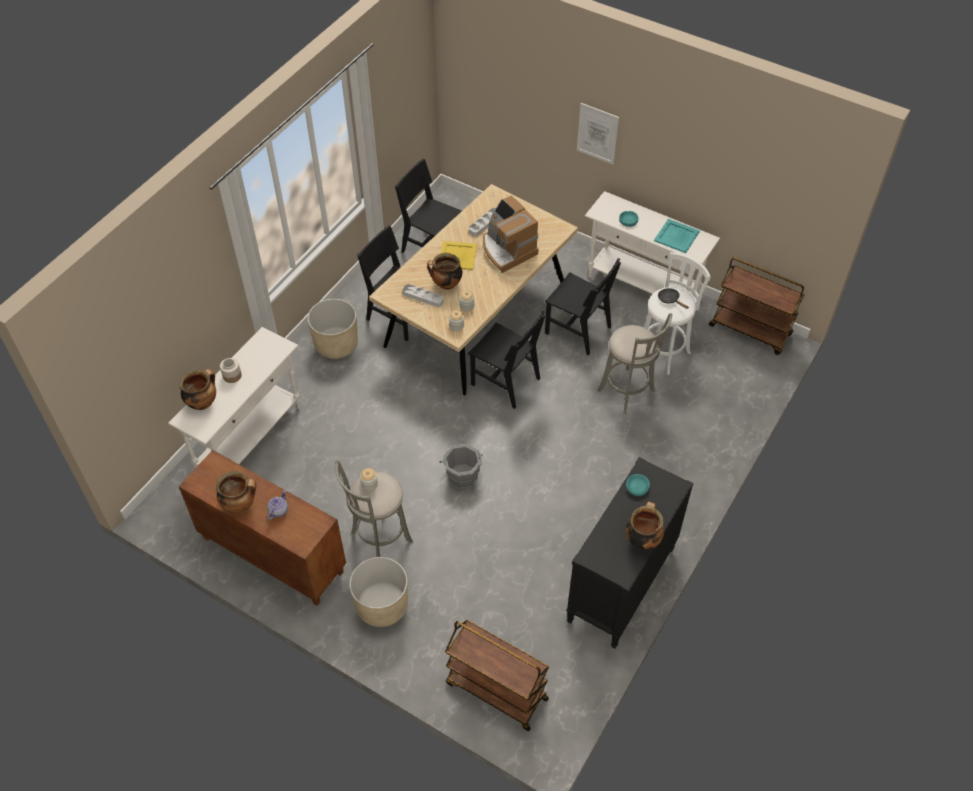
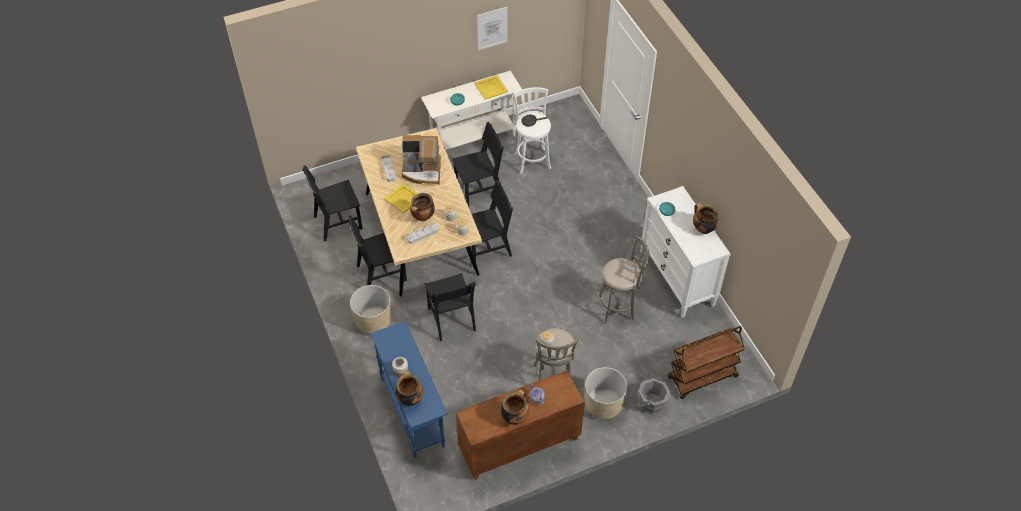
camera: 55 degrees left, 0 degrees up
(250, 439) = (412, 412): white console table -> blue console table
(389, 404) = (451, 319): none -> black chair
(462, 475) = (540, 311): grey bucket -> grey bucket (651, 403)
(597, 133) = (406, 61): picture -> picture (492, 28)
(621, 586) = (677, 279): black dresser -> white dresser
(628, 392) = (547, 195): grey stool -> grey stool (619, 307)
(676, 236) = (491, 87): turquoise tray -> yellow tray
(751, 330) = (552, 112): brown cart -> none

